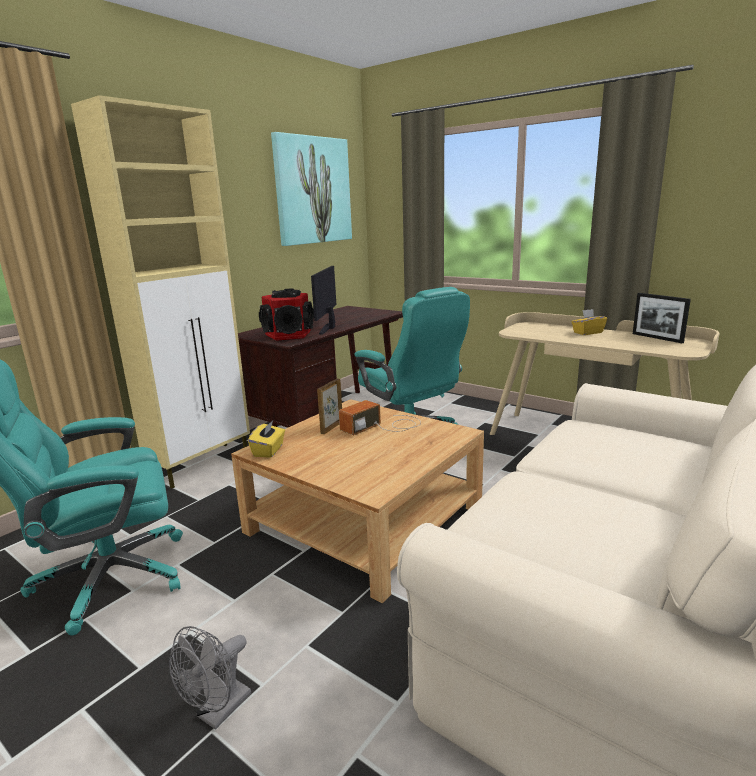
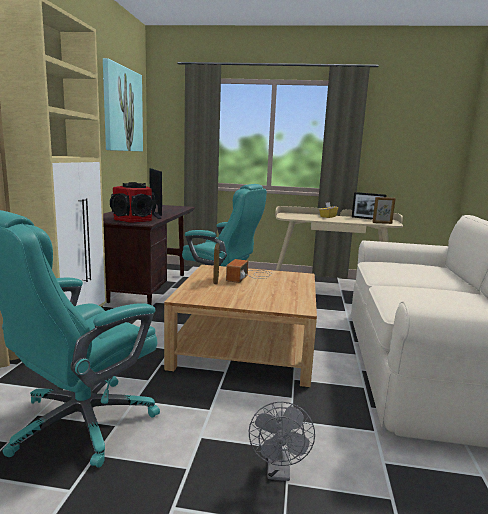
camera: 30 degrees left, 5 degrees down
(269, 450) = (192, 297): yellow tissue box -> none
(669, 349) = (382, 223): none -> picture frame

